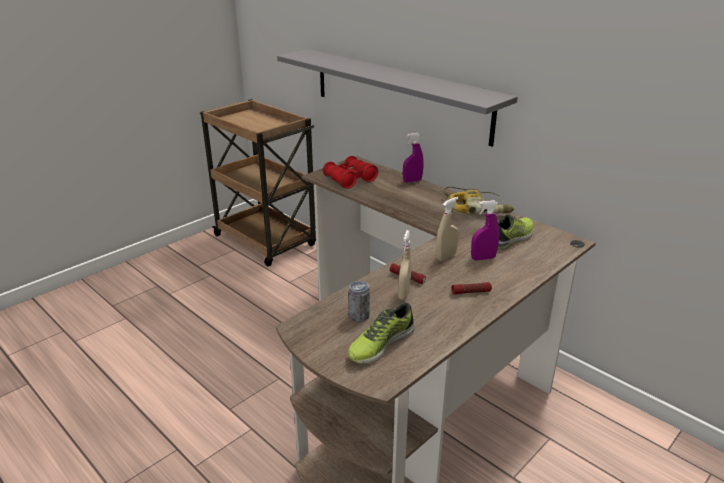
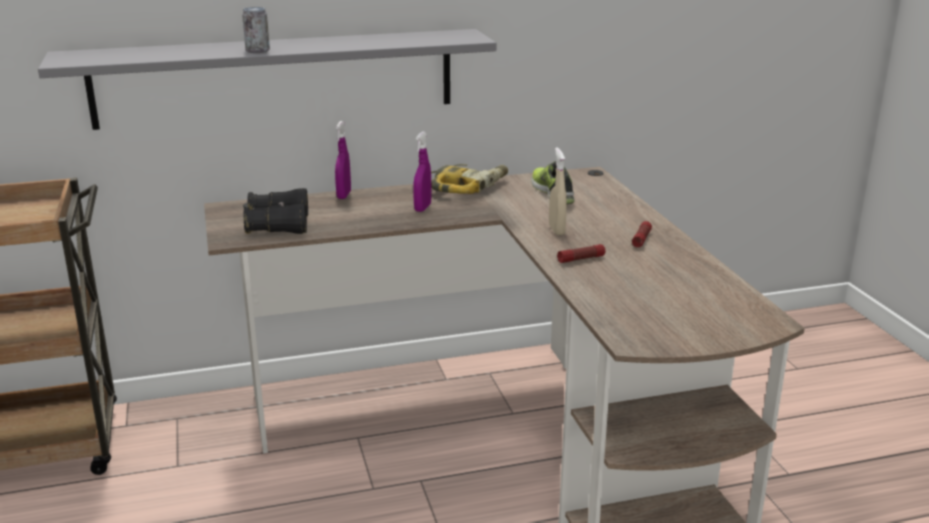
camera: 60 degrees left, 5 degrees down
(350, 179) = (278, 225): red binoculars -> black binoculars
(359, 316) = (639, 303): can -> can (257, 51)
(380, 344) = (703, 305): shoe -> none
(404, 294) = (614, 269): beige spray bottle -> none
(483, 258) = (579, 215): purple spray bottle -> purple spray bottle (422, 208)

